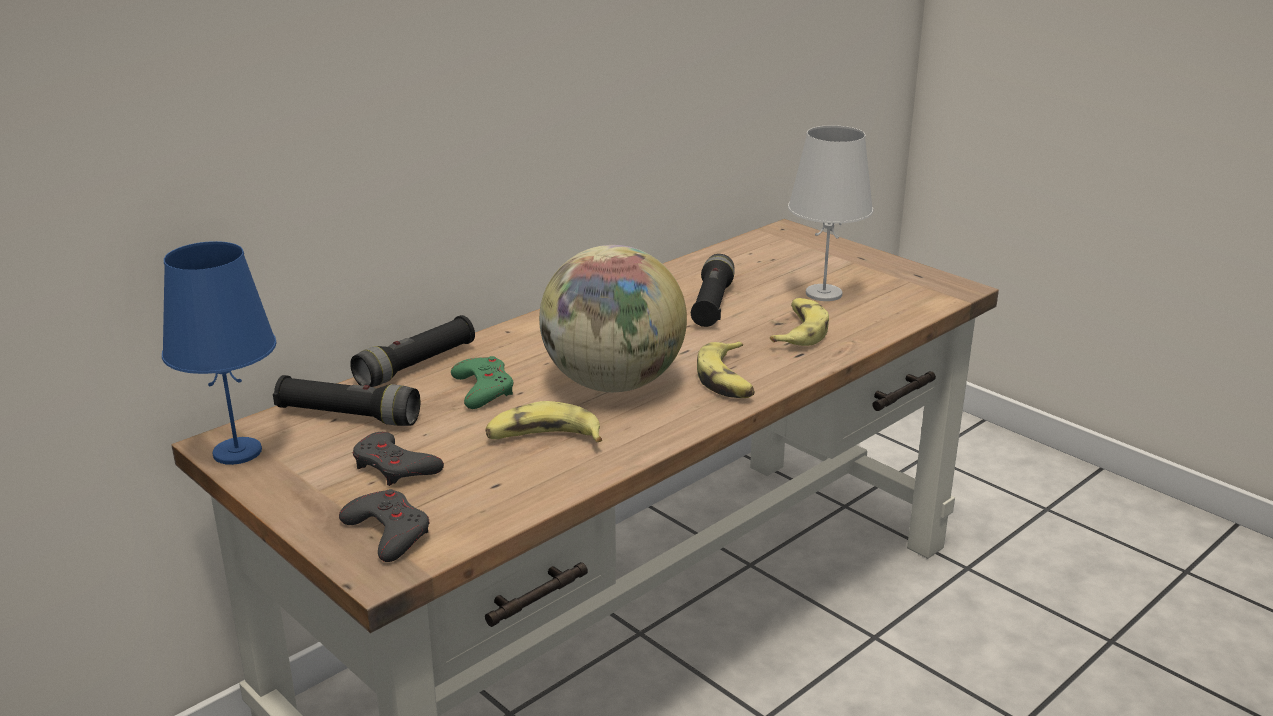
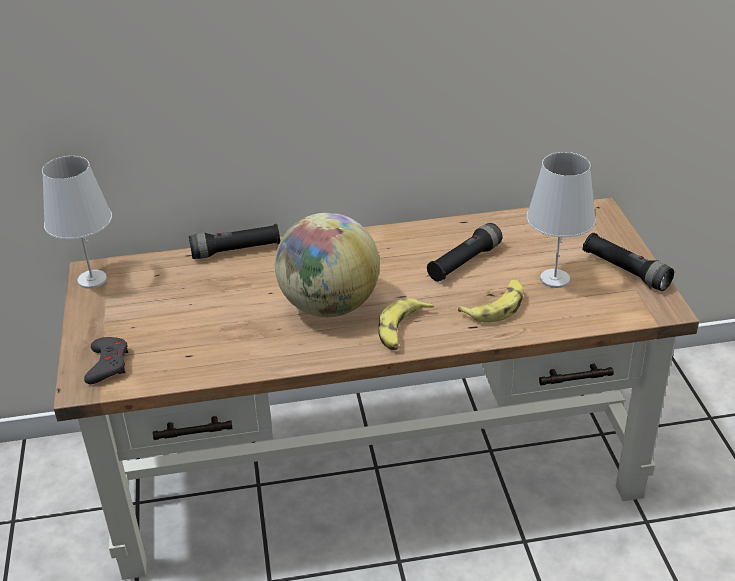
camera: 35 degrees right, 10 degrees up
(238, 451) = (92, 279): blue table lamp -> white table lamp
(349, 416) = (166, 275): black flashlight -> black flashlight (625, 271)
(395, 467) = (153, 321): grey game controller -> none
(483, 389) = (253, 282): green game controller -> none
(543, 439) = (246, 333): banana -> none

